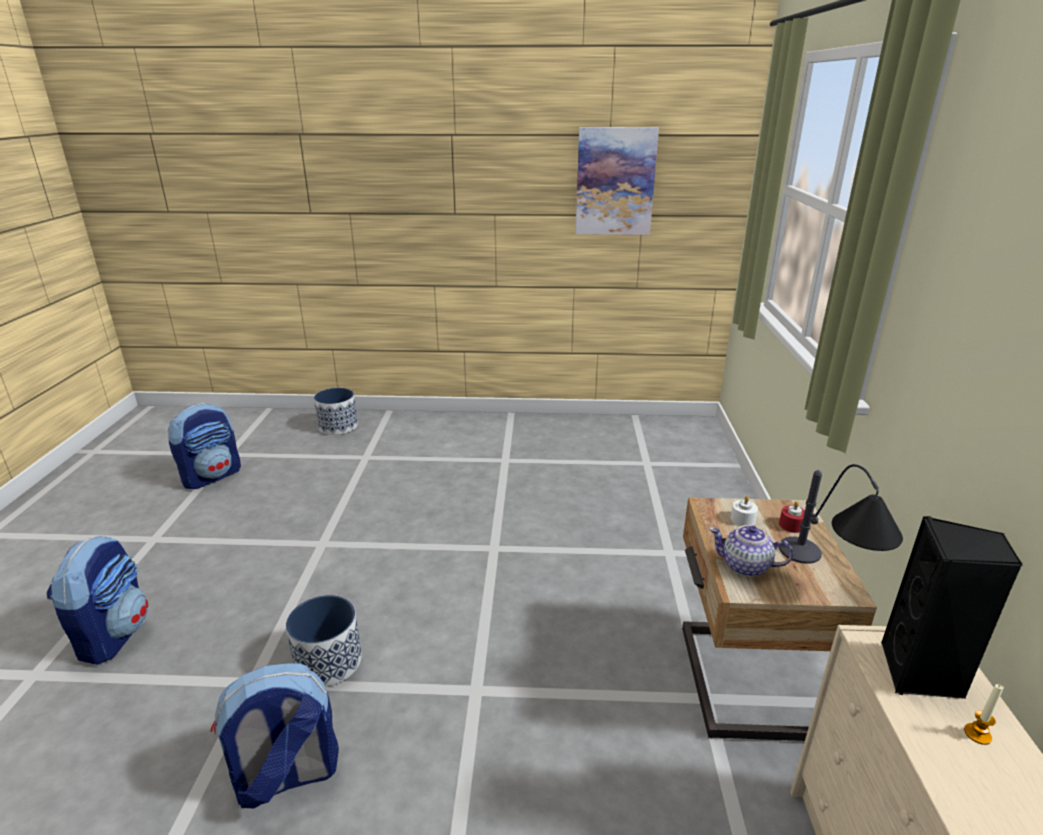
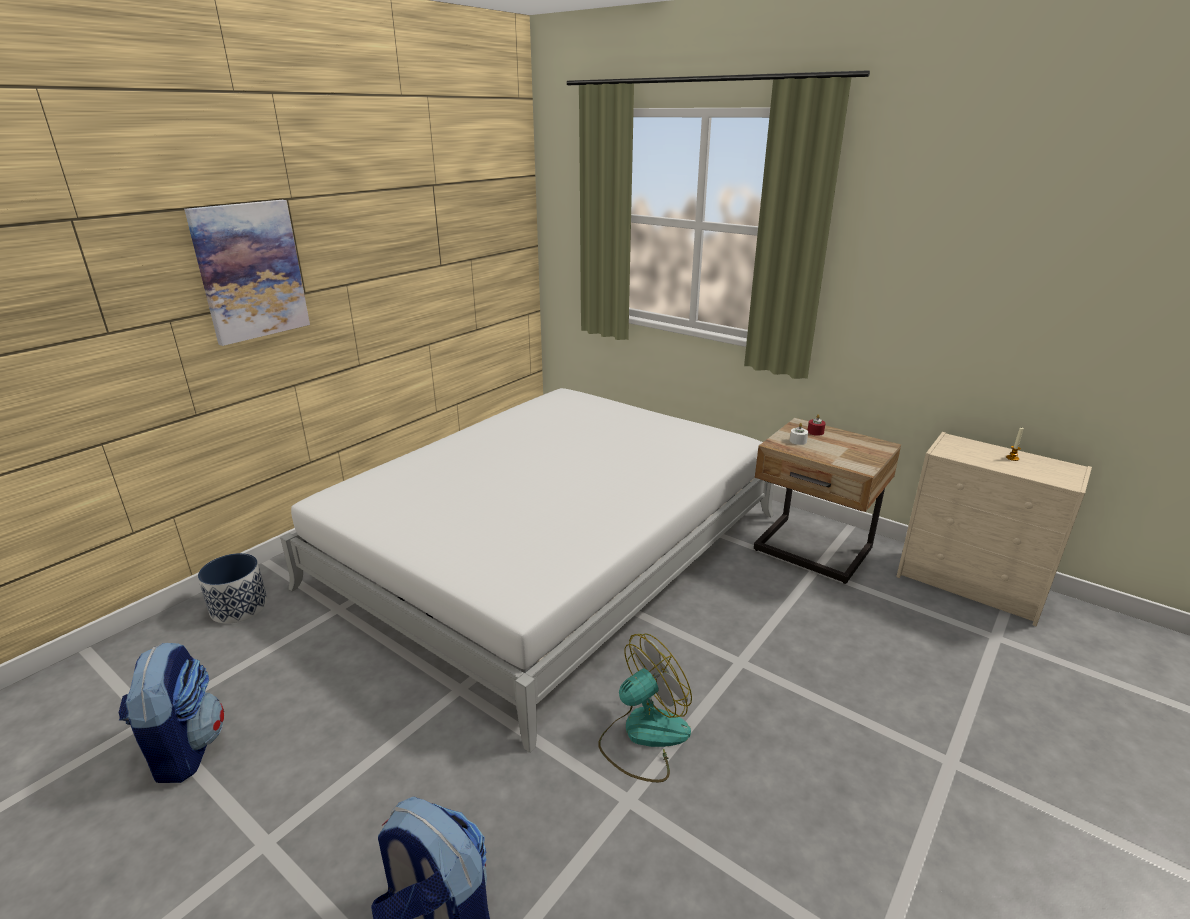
camera: 55 degrees left, 0 degrees up
(286, 777) = (761, 803): backpack -> none
(329, 661) = (643, 736): planter -> fan
(528, 505) = (550, 549): none -> white bed
(615, 182) = (448, 230): picture -> picture (250, 271)
(746, 566) = (844, 458): teapot -> none
(829, 576) = (869, 443): table lamp -> none
(921, 674) = (970, 451): black speaker -> none

